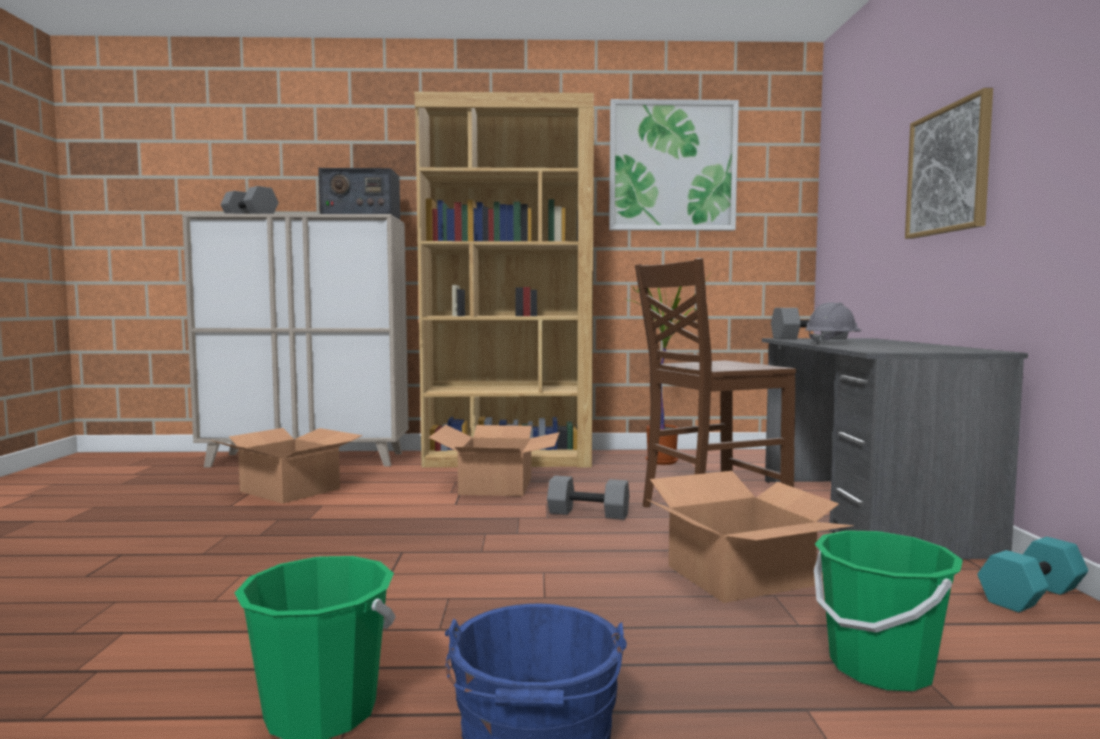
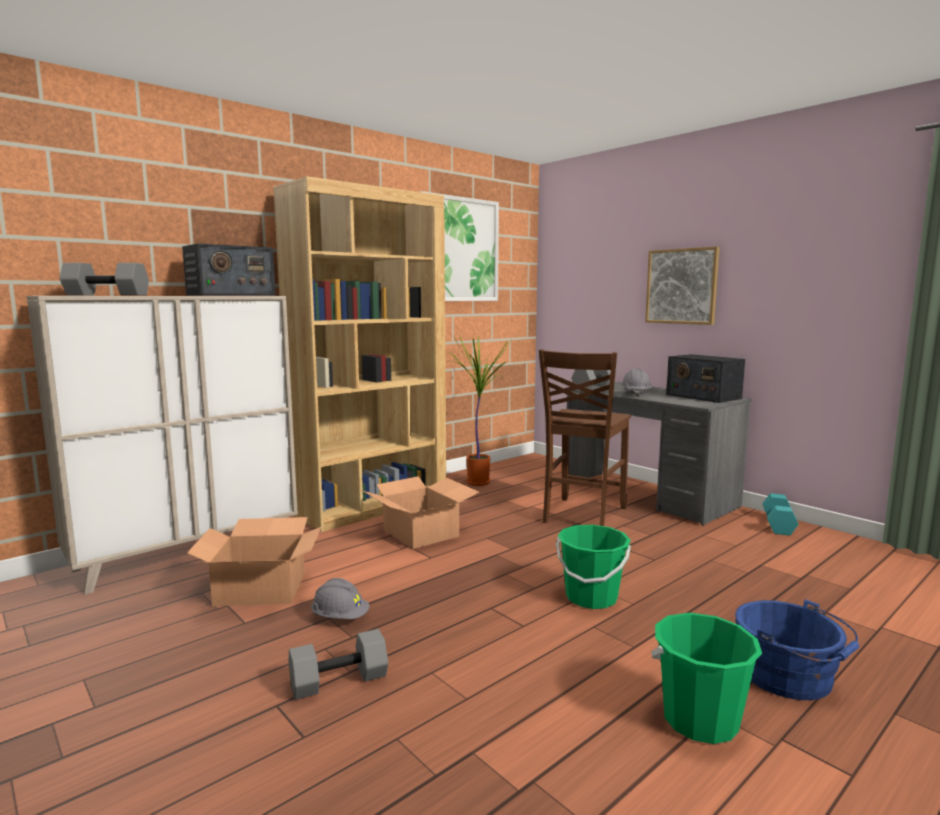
camera: 40 degrees left, 5 degrees up
(285, 521) = (340, 618): none -> grey hard hat
(587, 514) = (528, 538): grey dumbbell -> grey dumbbell (338, 682)
(740, 576) = (679, 554): cardboard box -> none
(880, 668) = (806, 582): green bucket -> green bucket (591, 598)
(937, 348) = (702, 396): none -> radio

